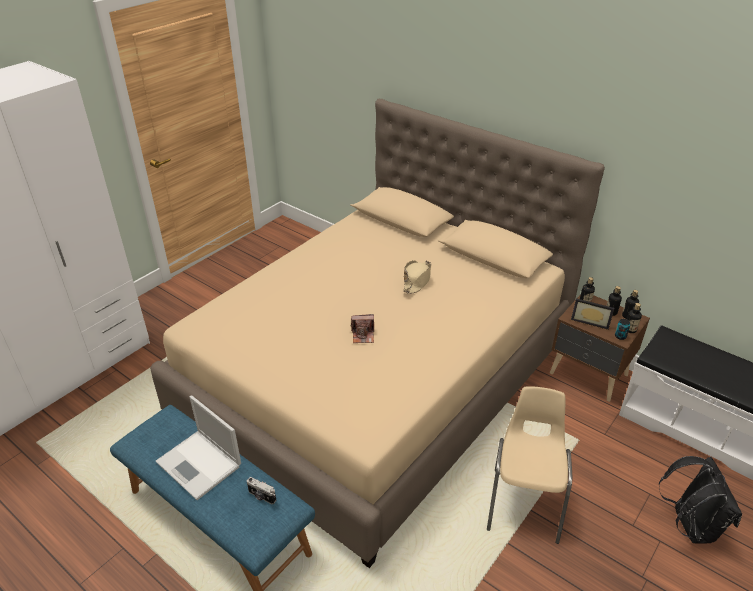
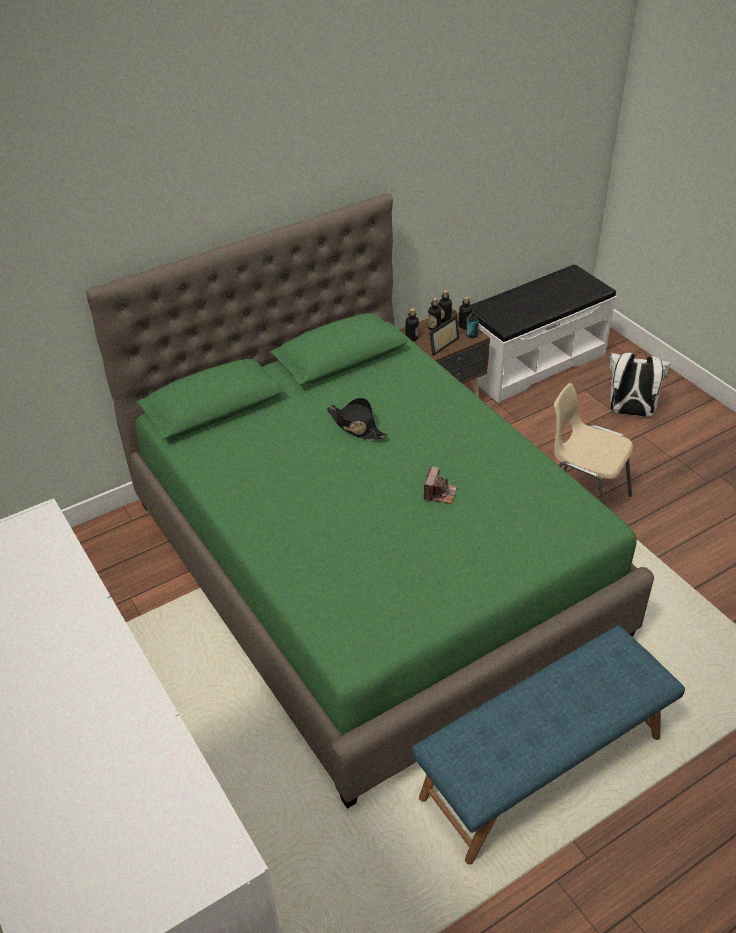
camera: 70 degrees left, 5 degrees up
(200, 464) = (540, 715): laptop -> none
(261, 496) = (601, 662): camera -> none
(377, 379) = (370, 566): beige bed -> green bed
(417, 280) = (356, 426): beige hat -> black hat
(689, 525) = (629, 412): black backpack -> white backpack

